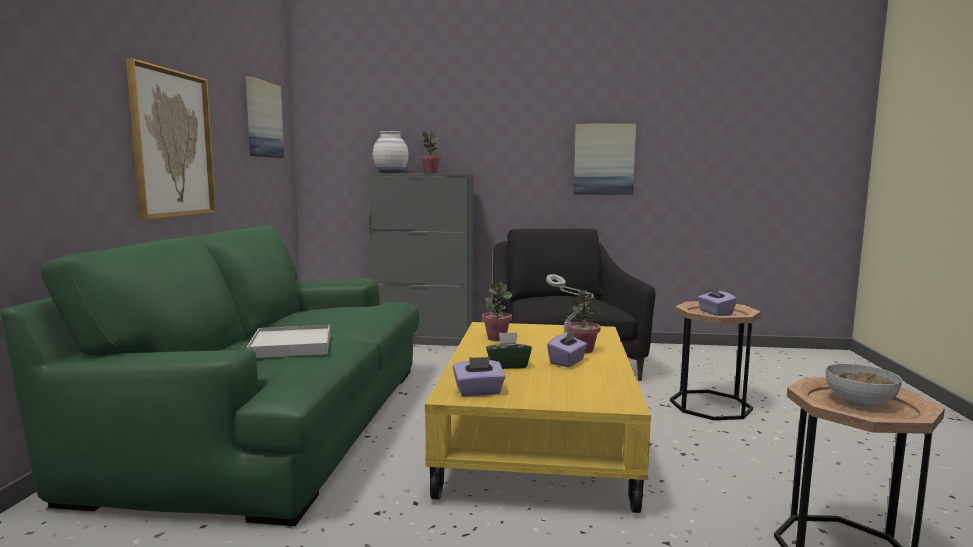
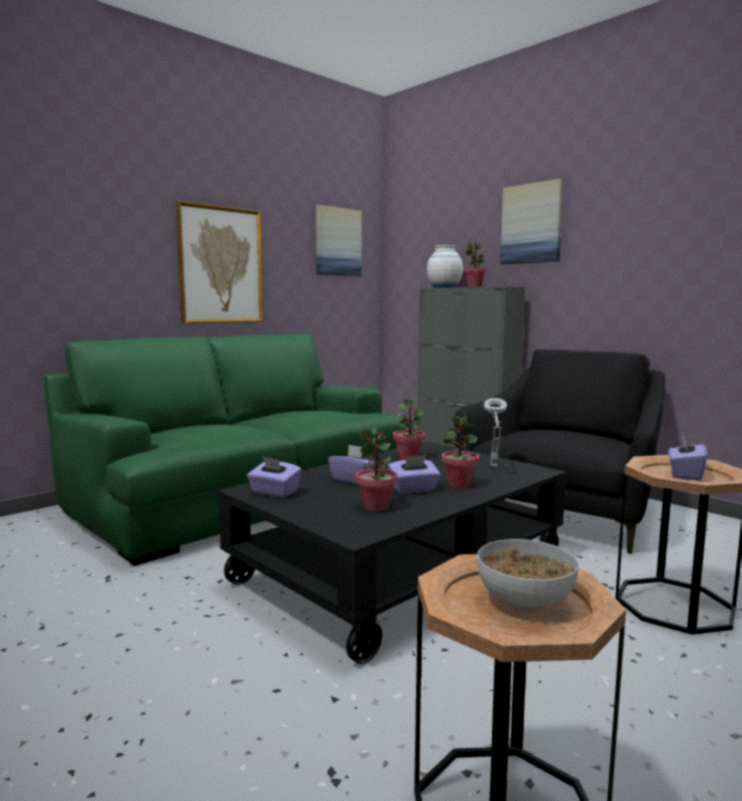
camera: 40 degrees right, 0 degrees up
(291, 346) = (211, 429): white tray -> none
(508, 365) = (353, 480): green tissue box -> purple tissue box
(537, 439) = (399, 570): yellow coffee table -> black coffee table
(580, 381) = (376, 507): none -> potted plant
(604, 159) = (680, 264): picture -> picture (532, 223)

